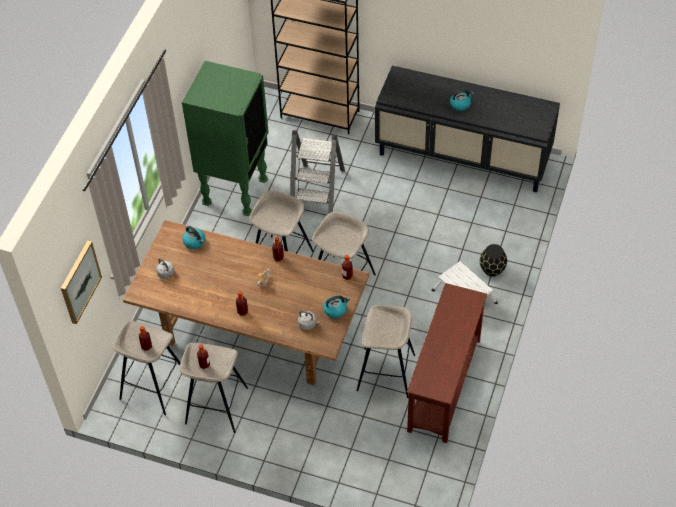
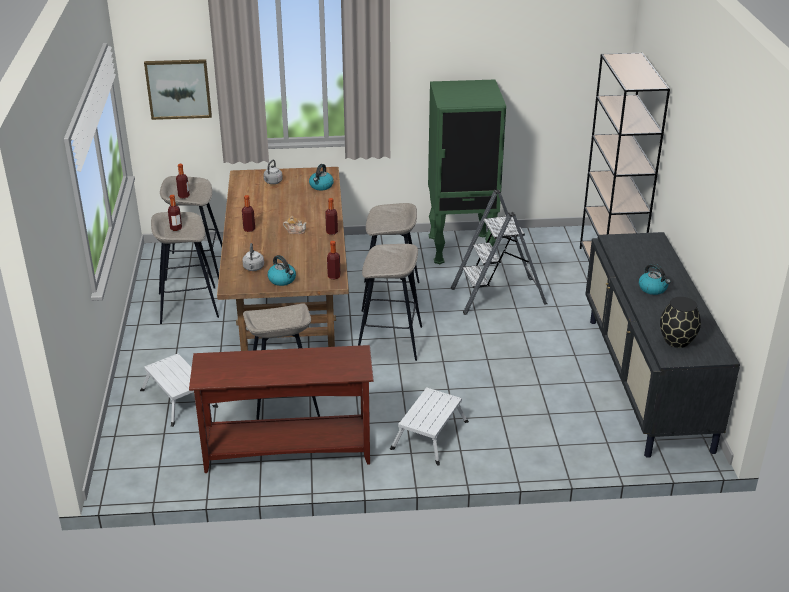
camera: 65 degrees right, 20 degrees down
(348, 441) = (178, 398): none -> white step ladder
(492, 269) = (488, 448): black vase -> black vase (677, 341)

